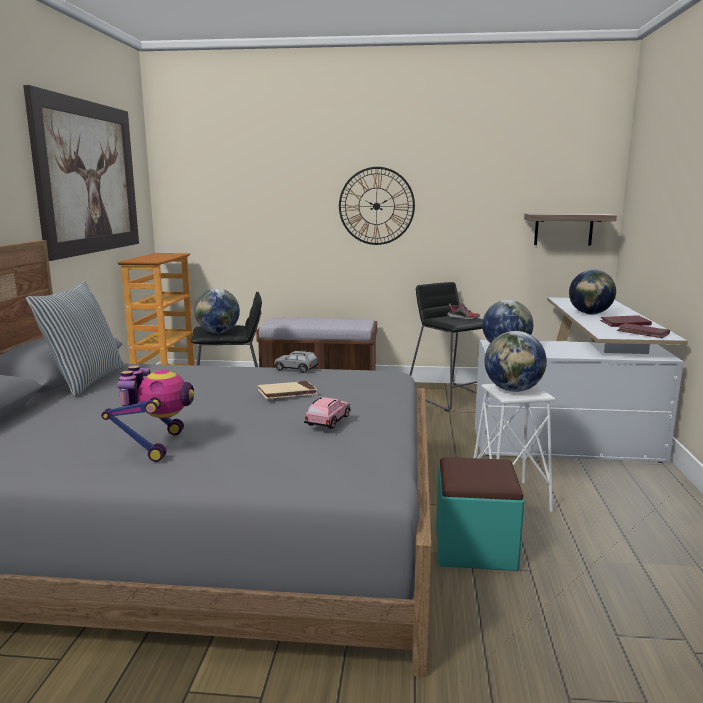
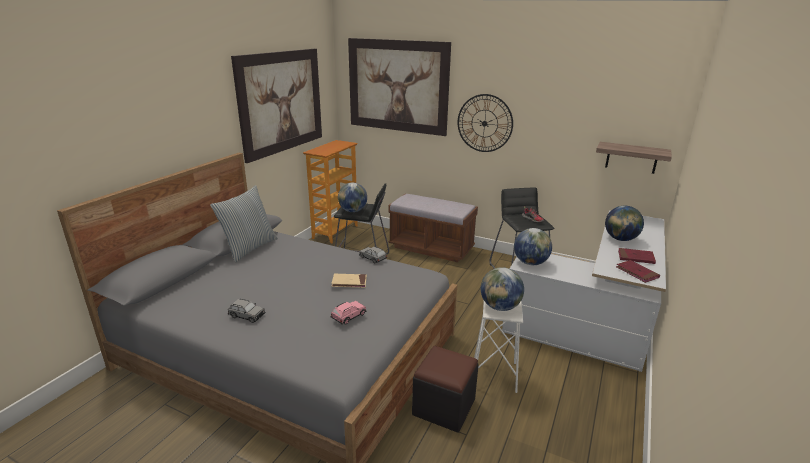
camera: 20 degrees right, 10 degrees up
(156, 445) = (247, 316): toy robot -> grey toy car
(248, 166) = (397, 86): none -> picture
(475, 547) = (444, 407): turquoise ottoman -> black ottoman

